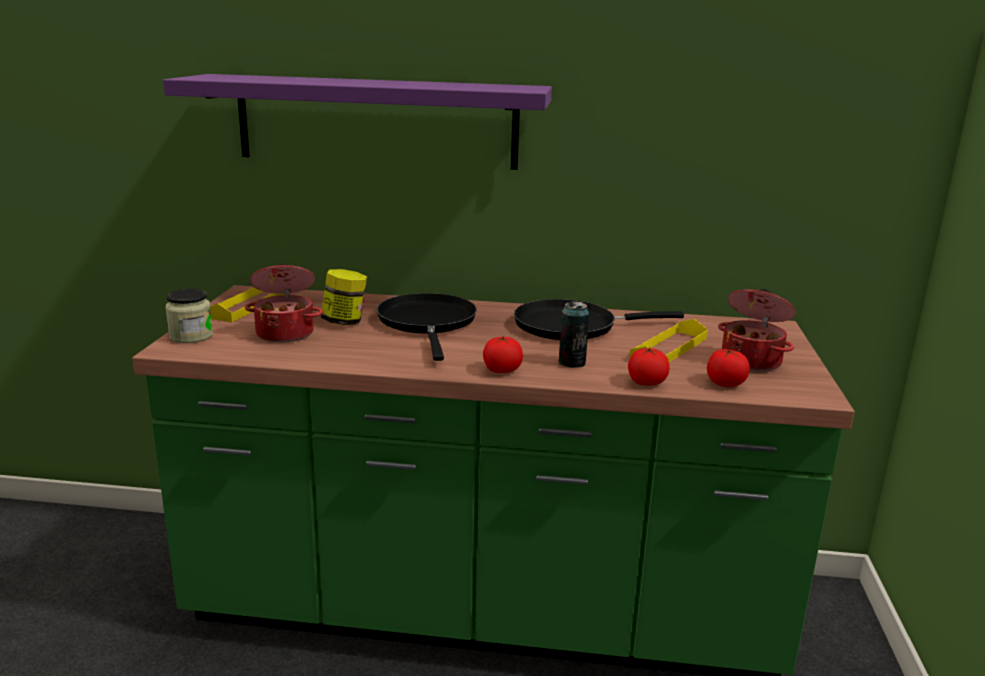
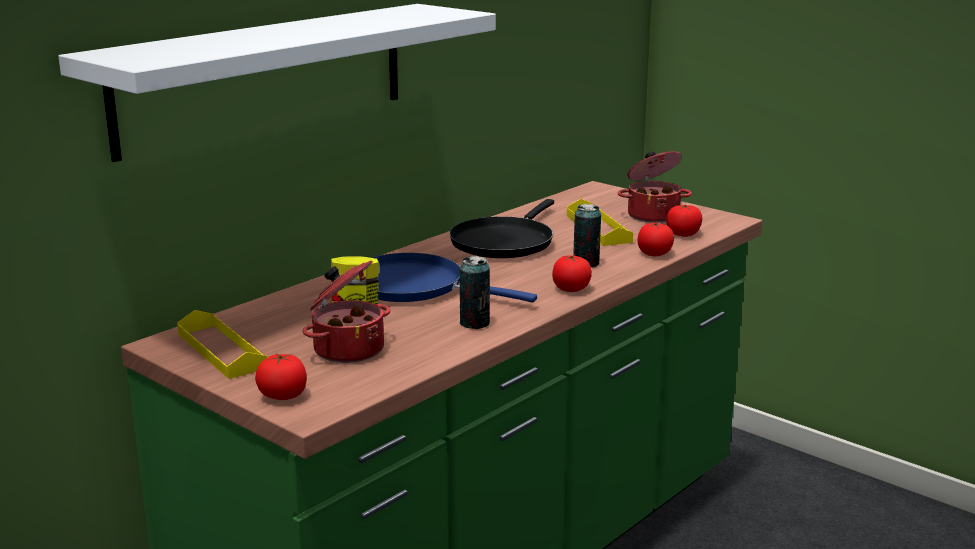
camera: 55 degrees left, 0 degrees up
(191, 336) = (282, 396): jar -> tomato
(377, 122) = (265, 76): purple shelf -> white shelf
(379, 356) = (474, 323): none -> can
(428, 323) = (414, 286): black frying pan -> blue frying pan

